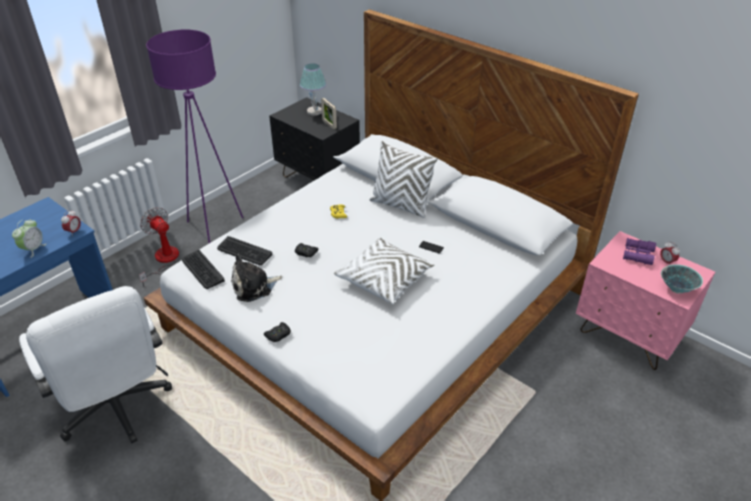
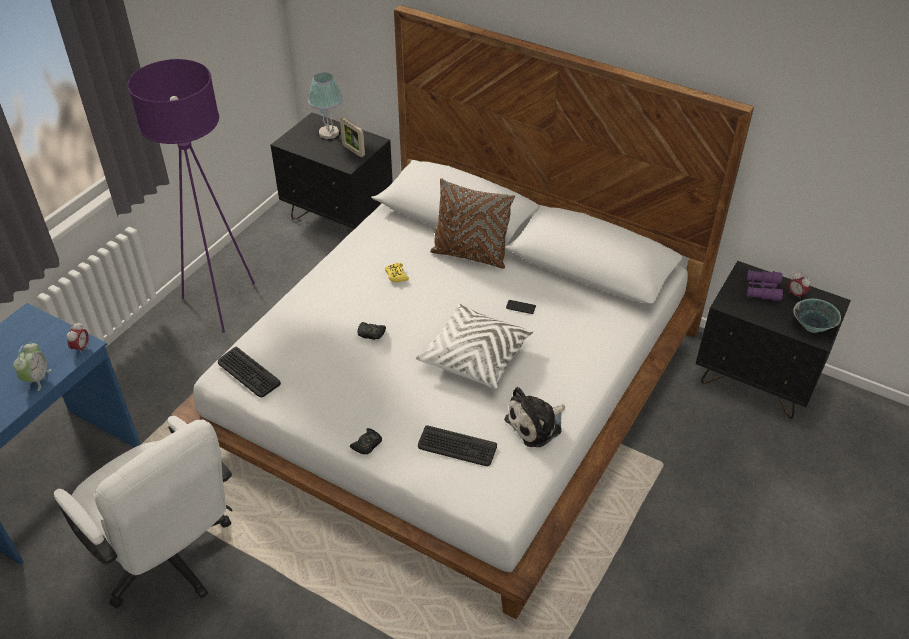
camera: 10 degrees left, 5 degrees up
(163, 261) = (167, 357): fan -> none
(244, 251) = (294, 342): keyboard -> keyboard (457, 447)
(254, 287) = (319, 386): plush toy -> plush toy (536, 424)
(400, 205) = (470, 254): white pillow -> brown pillow
(628, 336) = (756, 381): pink nightstand -> black nightstand

